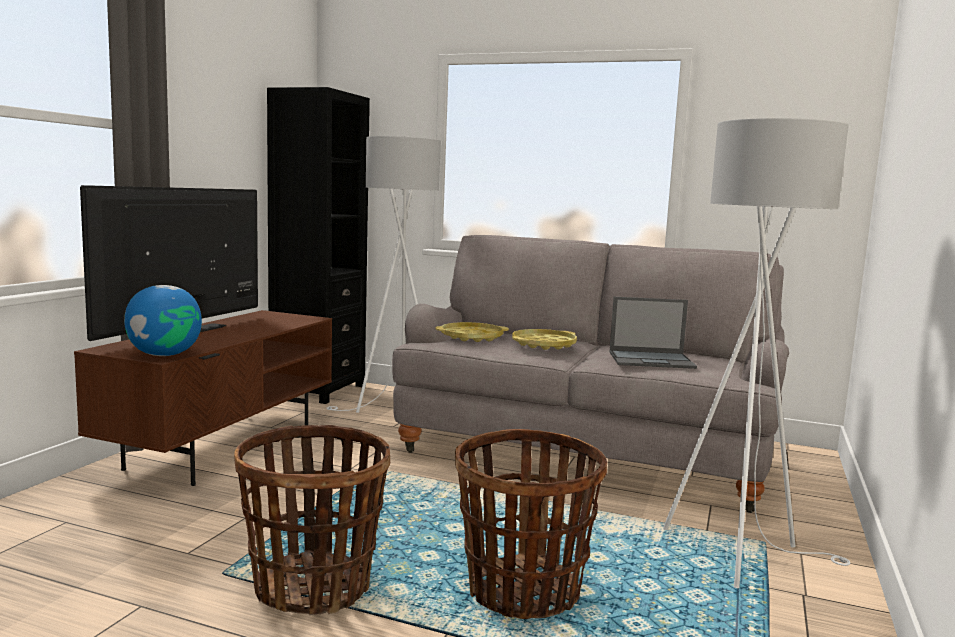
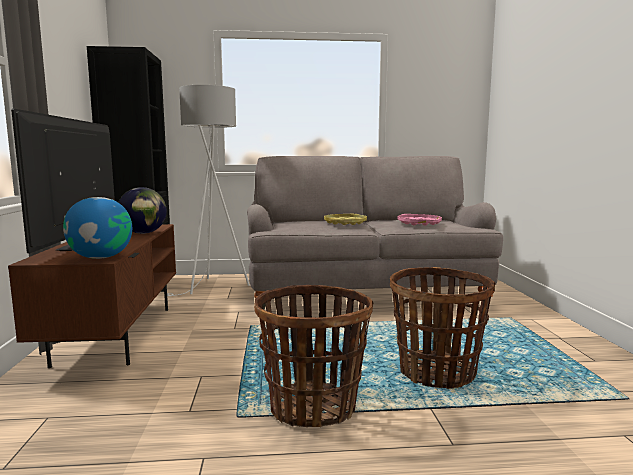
camera: 25 degrees left, 0 degrees up
(272, 327) = (143, 233): none -> globe
(471, 337) = (295, 224): yellow tray -> none
(652, 360) = (419, 223): laptop -> pink tray
(739, 552) = (506, 325): white floor lamp -> none

